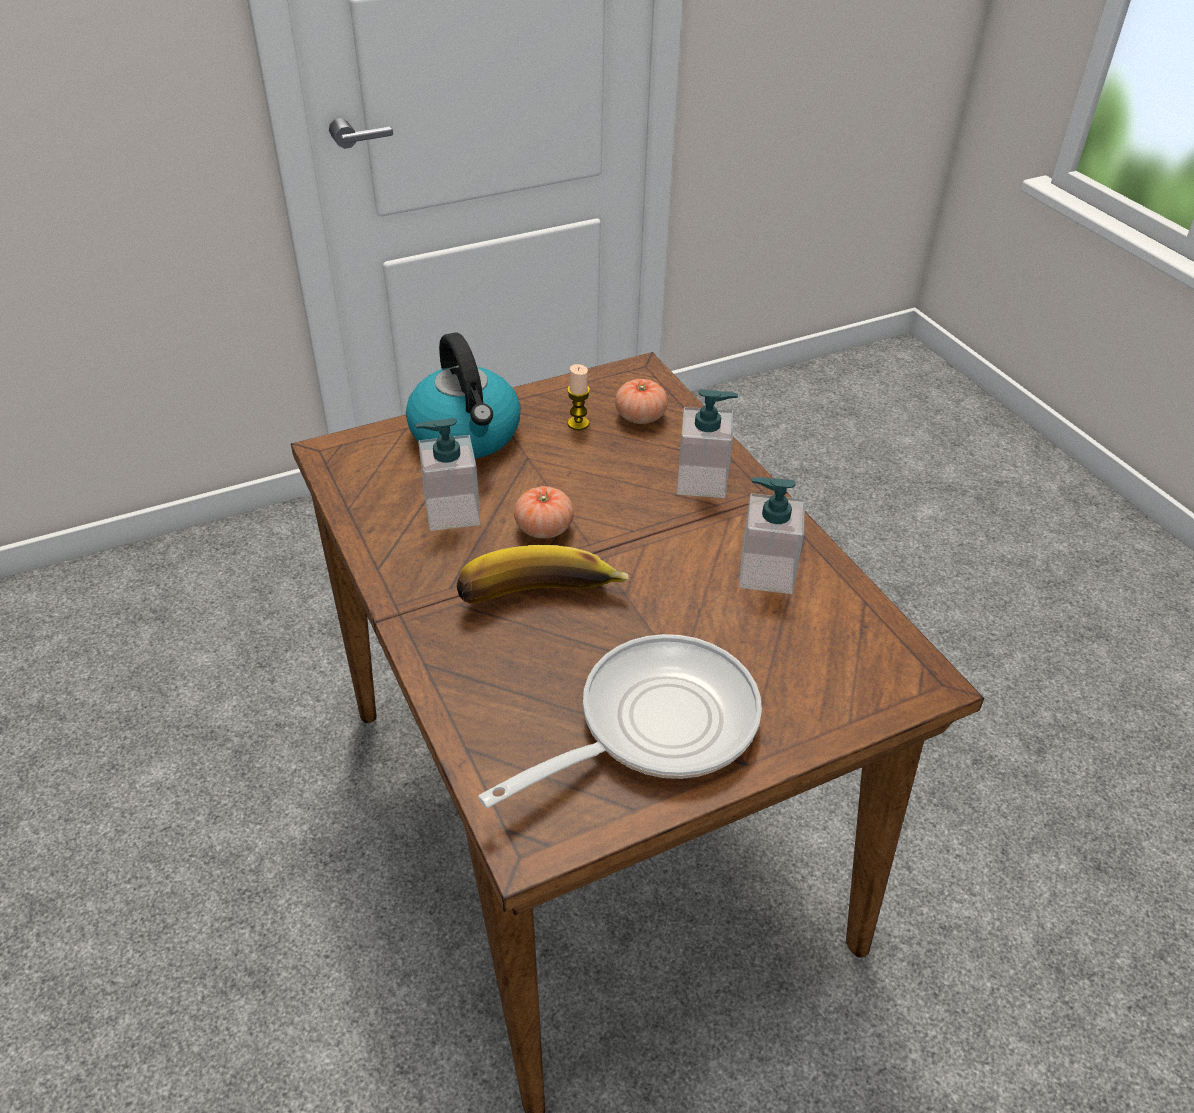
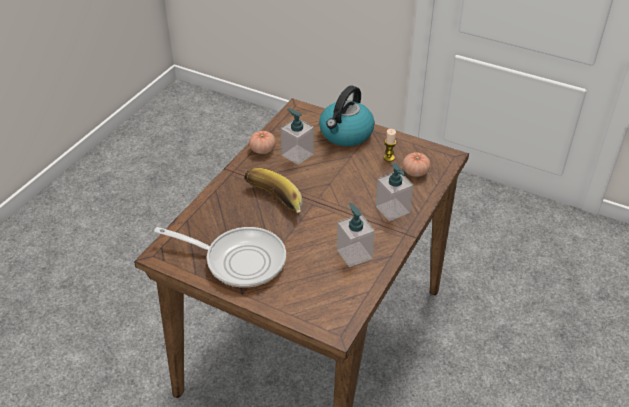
camera: 55 degrees right, 0 degrees up
(544, 528) = (314, 181): tomato -> tomato (262, 150)

